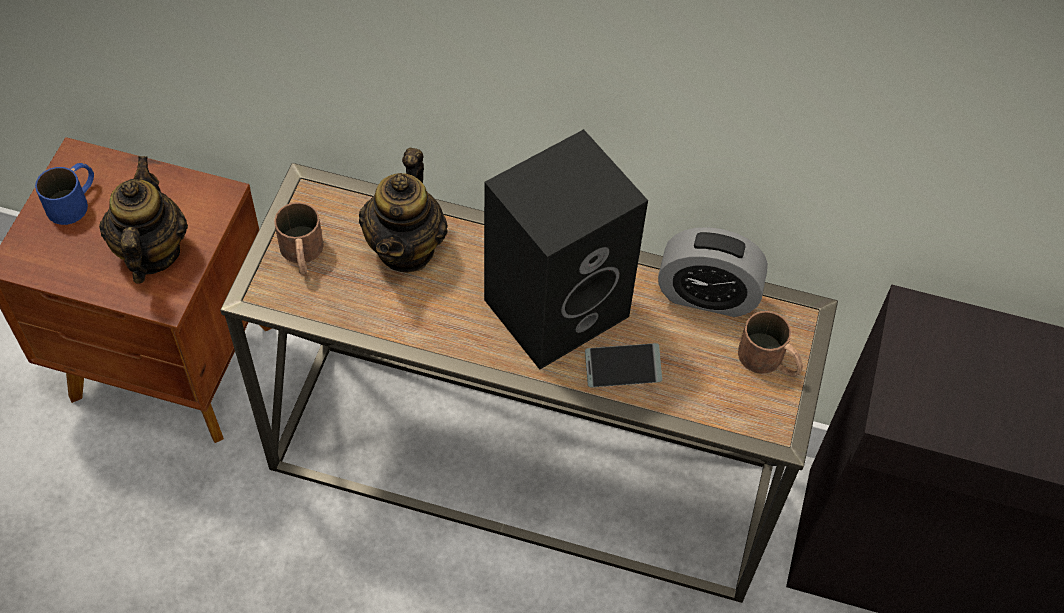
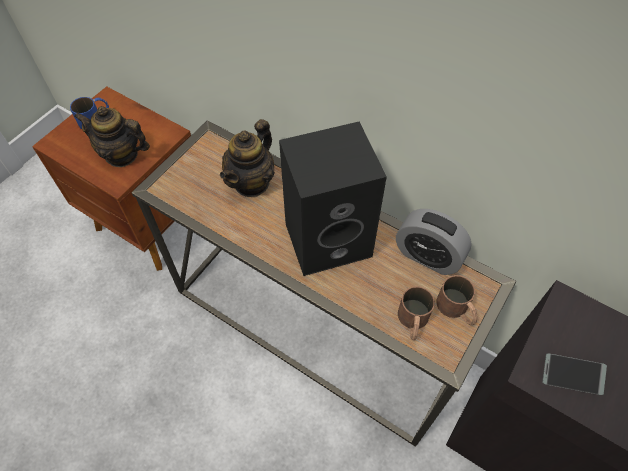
camera: 20 degrees right, 0 degrees up
(151, 252) = (122, 155): teapot -> teapot turned 90 degrees counterclockwise
(302, 255) = (190, 172): brown mug -> brown mug (412, 322)
(622, 369) = (356, 290): phone -> phone (571, 376)

